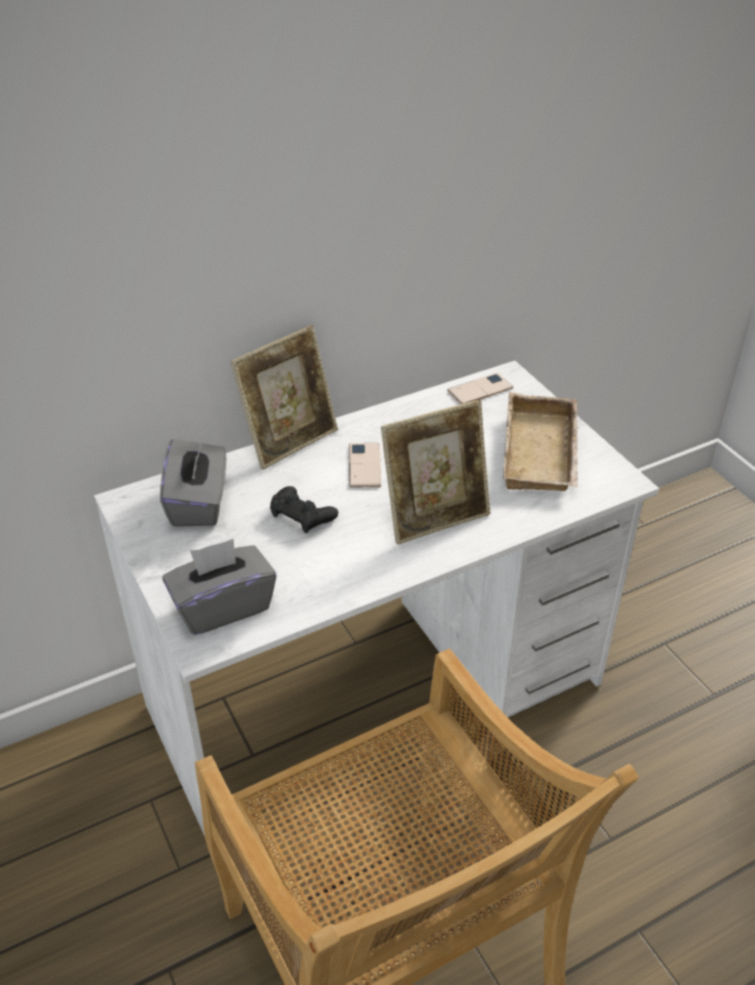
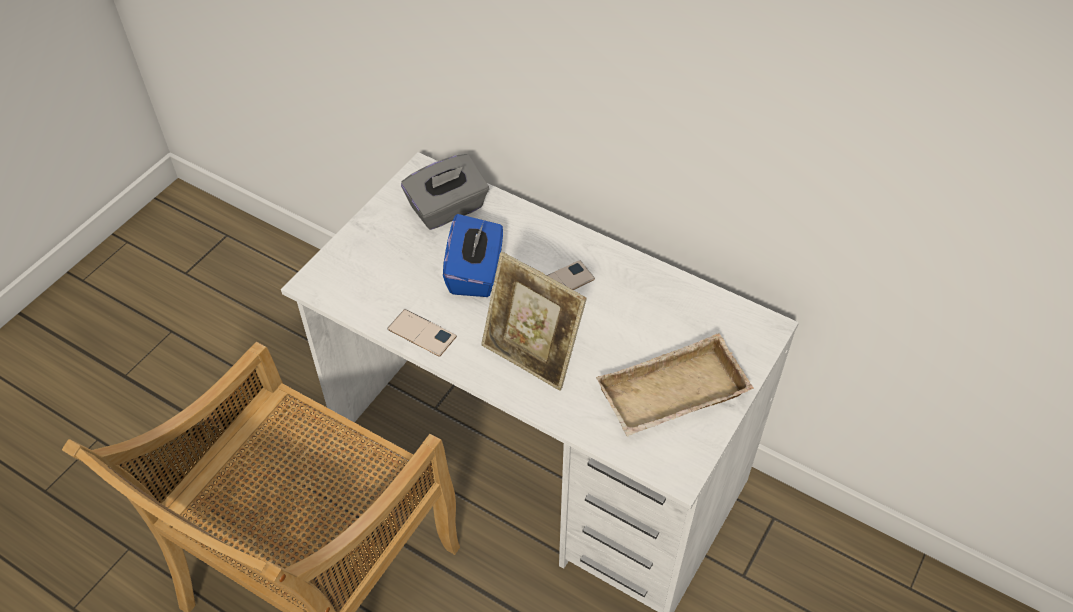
camera: 60 degrees right, 10 degrees up
(222, 606) = (354, 276): grey tissue box -> none
(290, 441) = (556, 224): picture frame -> none
(302, 515) = (475, 273): black game controller -> blue tissue box
(480, 389) = (728, 314): phone -> phone (422, 333)

